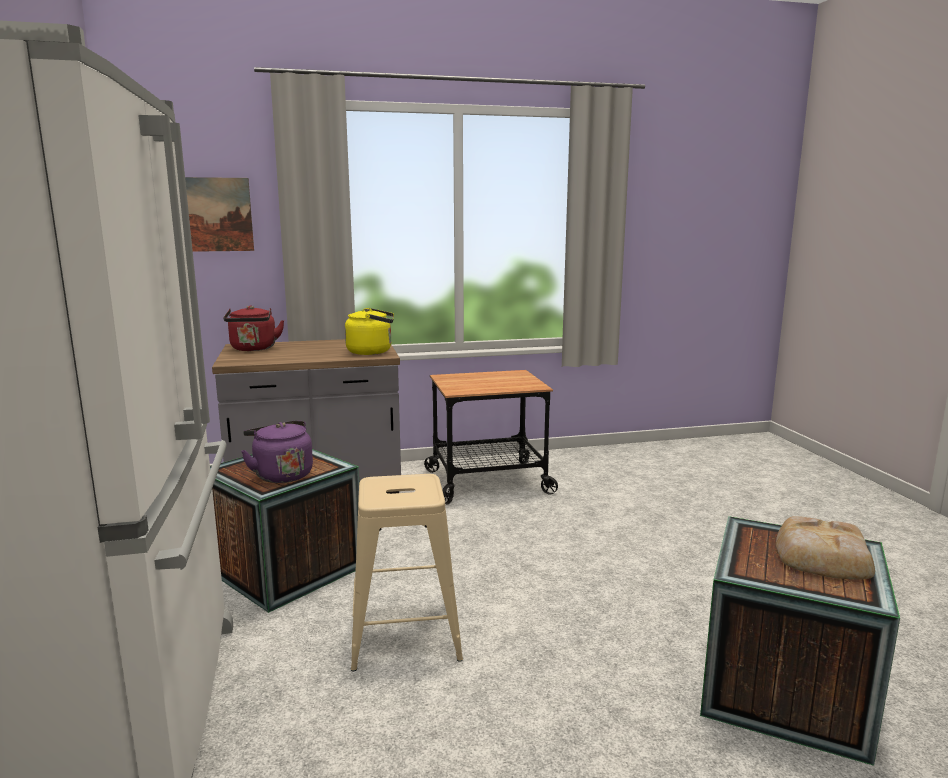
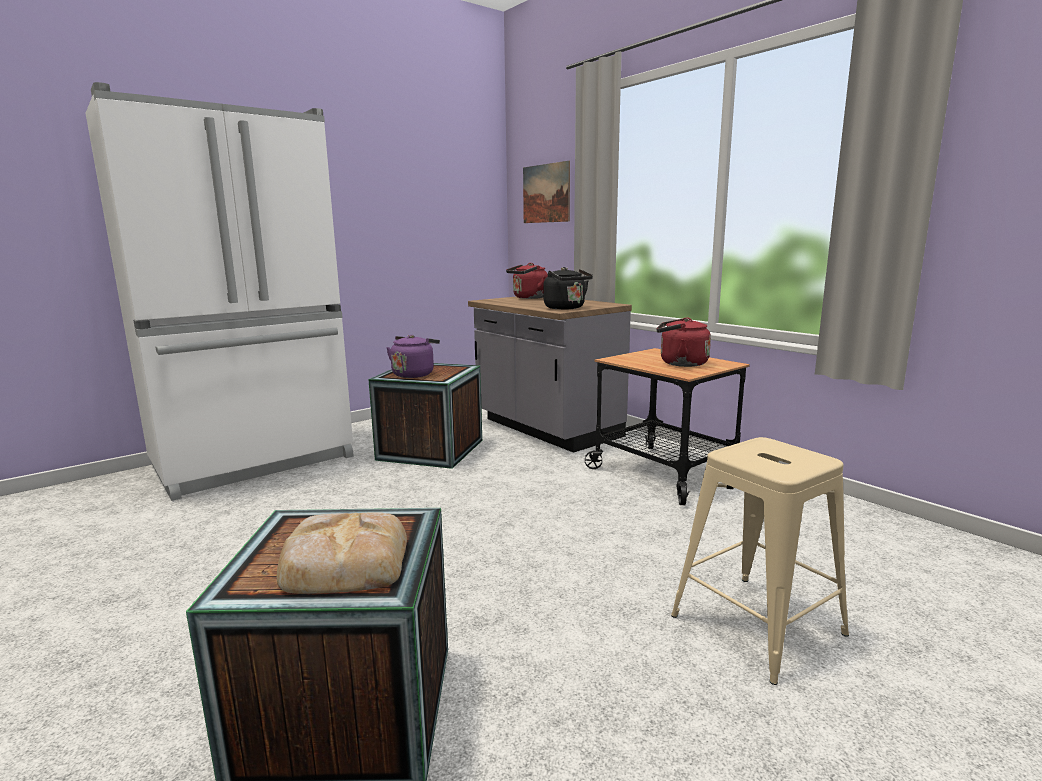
camera: 65 degrees right, 0 degrees up
(372, 352) = (566, 308): yellow kettle -> black kettle
(405, 633) = (370, 502): beige stool -> beige stool (758, 625)
(501, 381) = (680, 363): none -> red kettle

